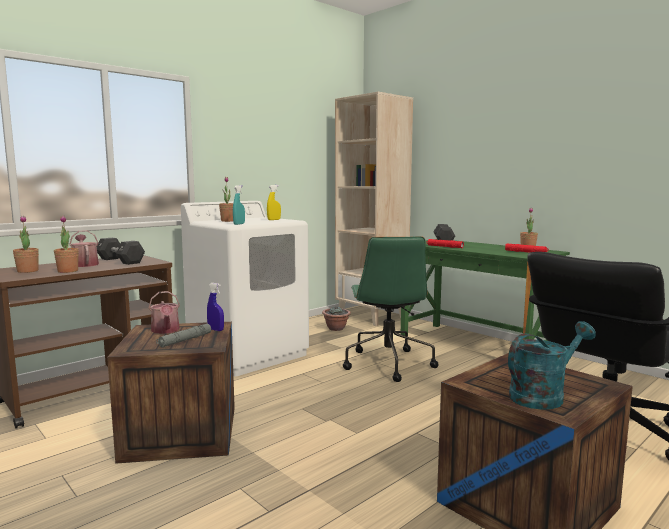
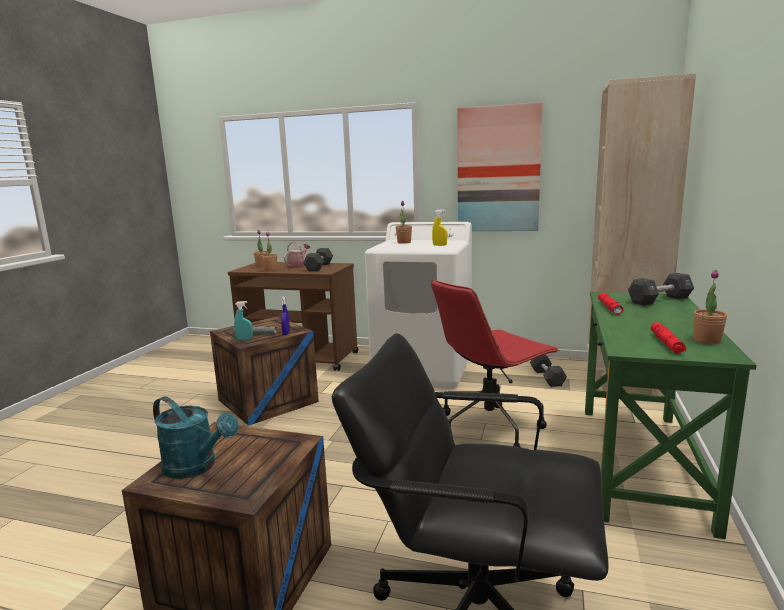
camera: 60 degrees right, 5 degrees up
(166, 331) = (271, 325): watering can -> none
(239, 224) = (382, 247): turquoise spray bottle -> turquoise spray bottle (244, 339)
(262, 153) = (498, 169): none -> picture
(336, 328) = (547, 378): potted plant -> black dumbbell
(387, 363) = (490, 428): green office chair -> red office chair

